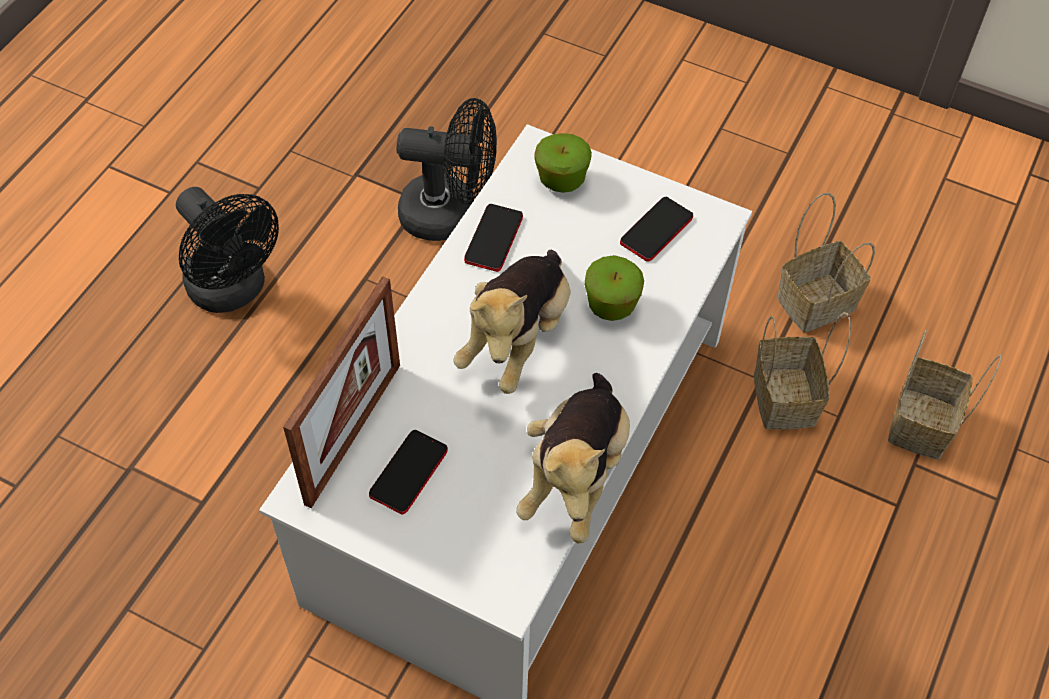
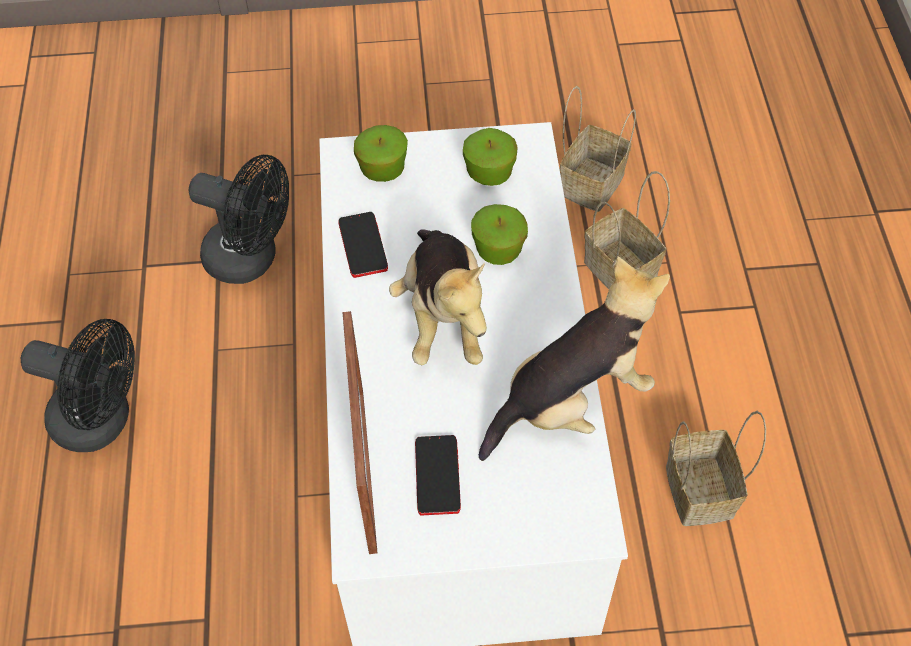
camera: 30 degrees left, 0 degrees up
(450, 214) = (251, 259): black fan -> black fan turned 45 degrees clockwise
(576, 475) = (572, 401): plush toy -> plush toy turned 105 degrees counterclockwise
(656, 230) = (489, 173): phone -> apple
(922, 426) = (731, 238): basket -> basket (701, 493)

